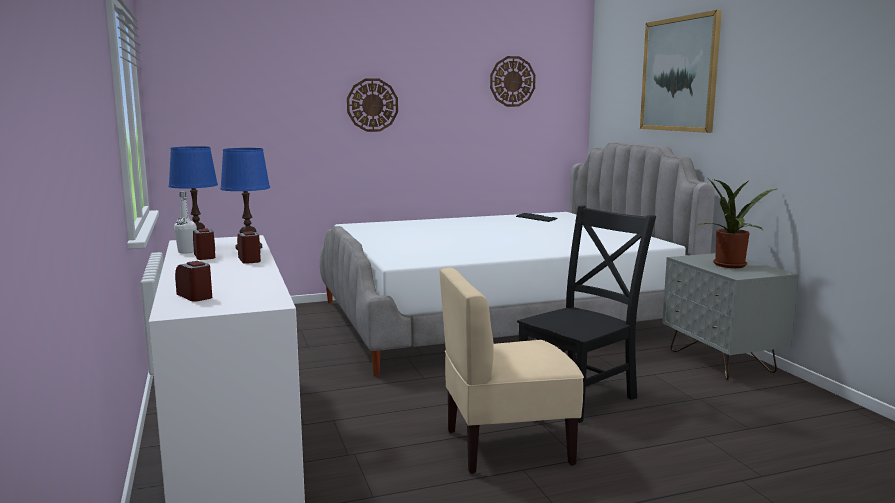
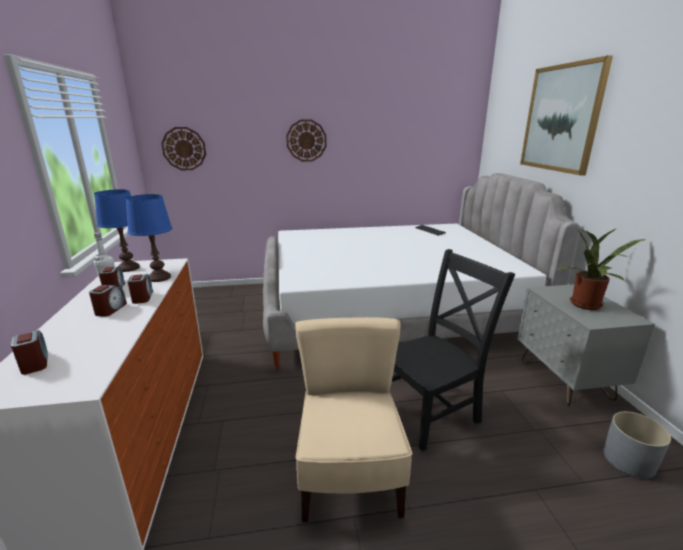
camera: 10 degrees right, 10 degrees up
(224, 267) = (110, 309): none -> alarm clock
(507, 446) = (349, 477): beige chair -> beige chair turned 90 degrees clockwise
(512, 81) = (419, 120): wall clock -> wall clock (184, 149)
(792, 411) = (629, 460): none -> grey planter

